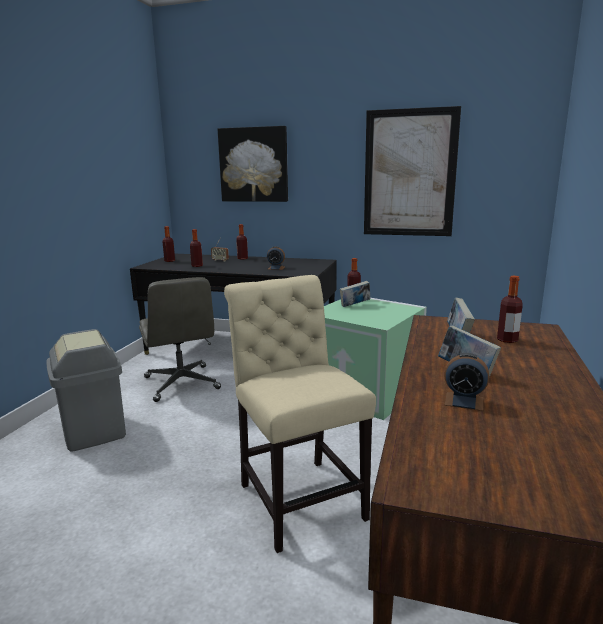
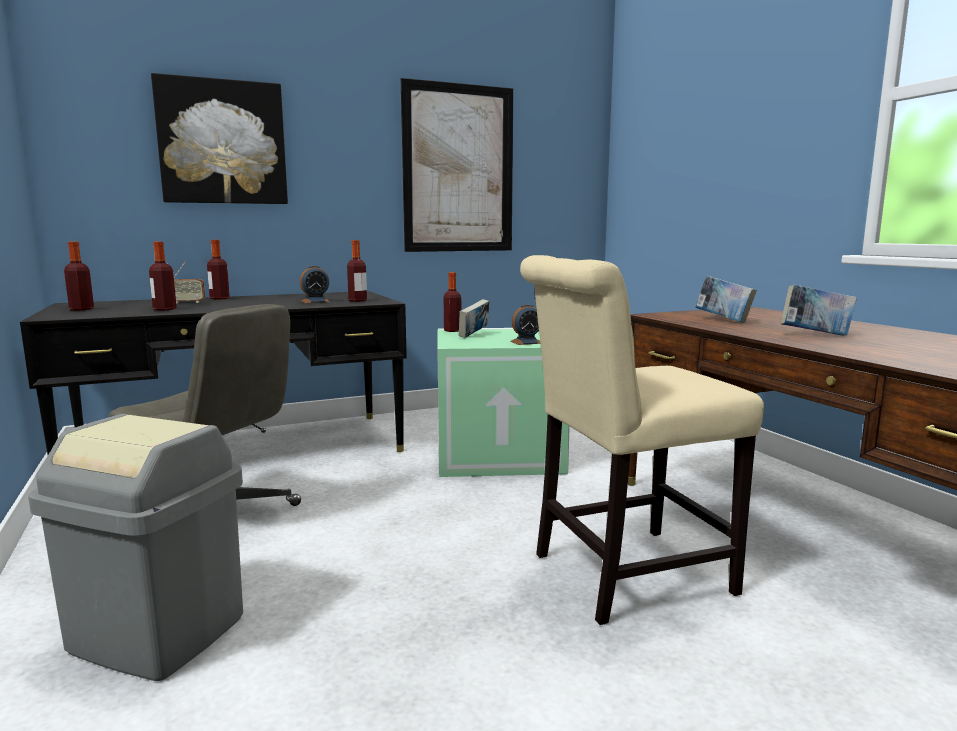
camera: 40 degrees left, 5 degrees down
(298, 497) = (622, 575): beige chair -> beige chair turned 45 degrees counterclockwise
(464, 401) = (883, 348): alarm clock -> alarm clock (526, 342)
(507, 340) = (759, 317): bottle -> bottle (357, 300)

